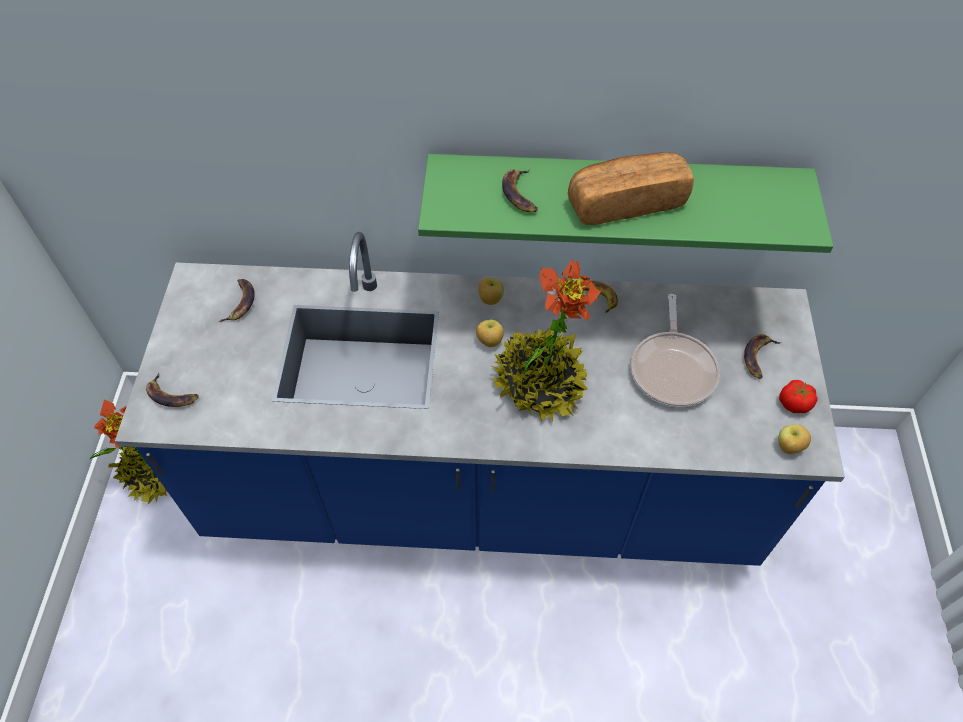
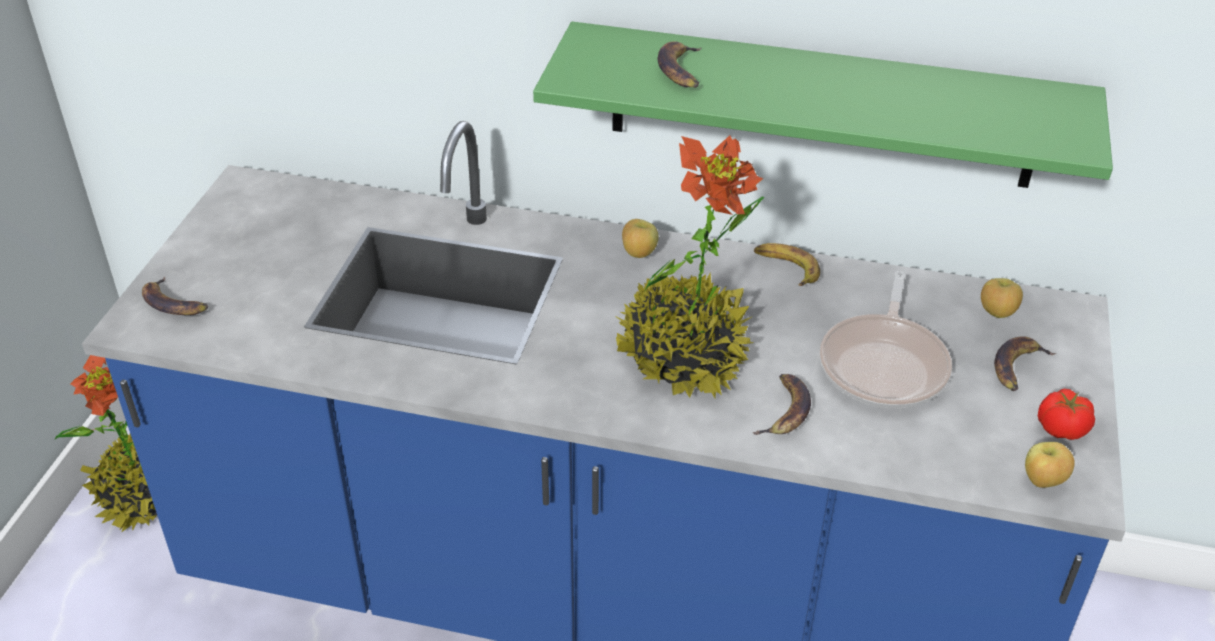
camera: 10 degrees right, 15 degrees down
(240, 302) = (297, 216): banana -> banana (784, 410)
(489, 342) = (624, 300): apple -> apple (996, 313)
(625, 202) = (824, 93): bread -> none

